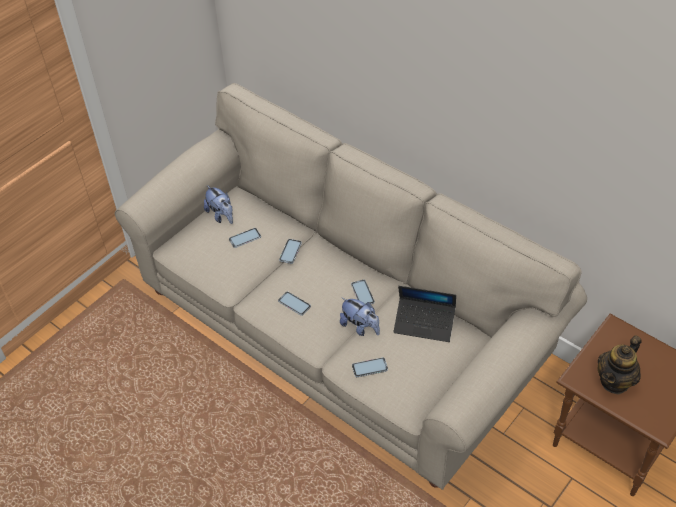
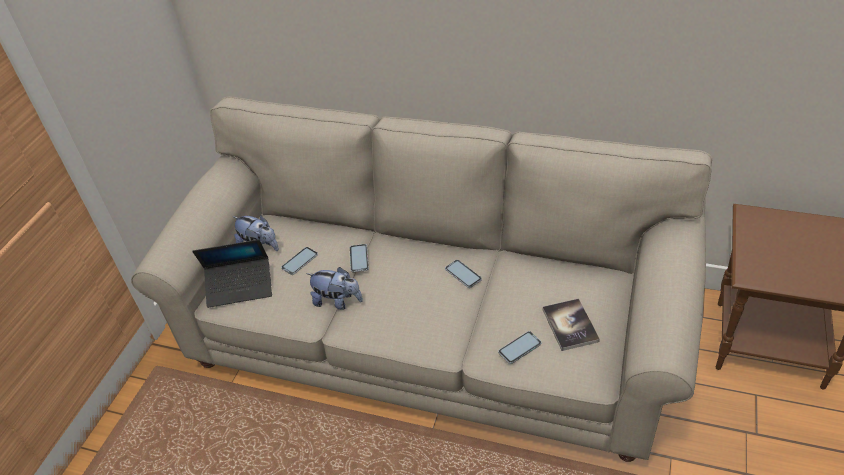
camera: 20 degrees left, 5 degrees down
(294, 304) = (393, 311): phone -> none
(360, 327) = (481, 309): plush toy -> plush toy (337, 301)
(418, 364) = (570, 325): none -> book
(424, 323) = (549, 281): laptop -> laptop (240, 287)
(615, 381) = (789, 264): teapot -> none

